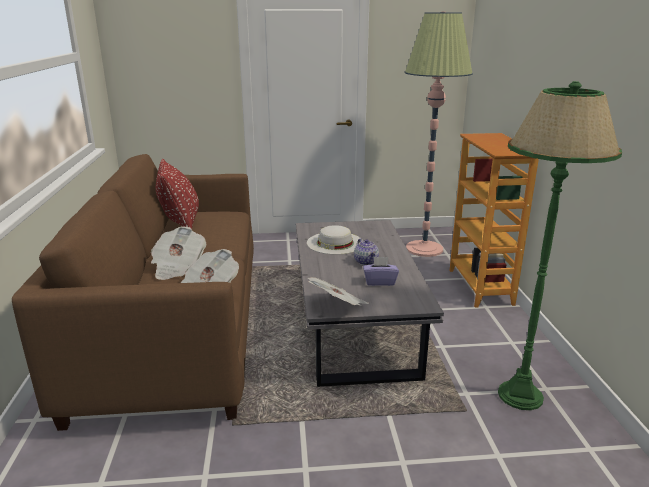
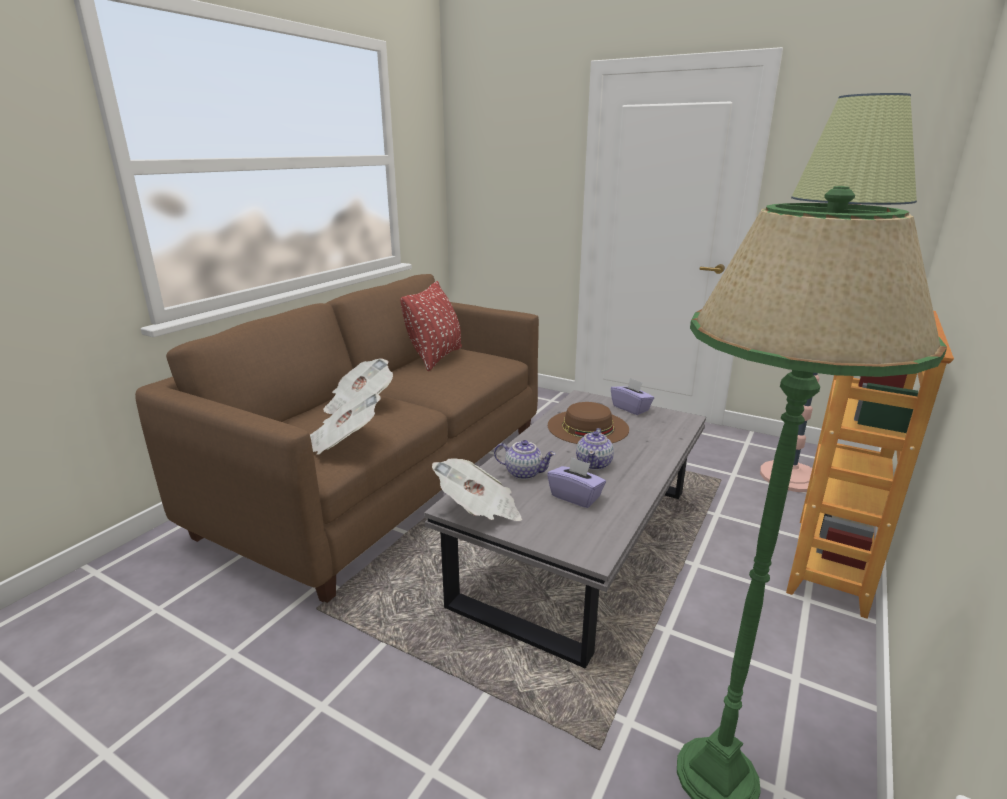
camera: 35 degrees right, 0 degrees up
(334, 279) = (524, 473): none -> teapot
(335, 243) = (588, 427): white hat -> brown hat
(345, 225) = (631, 408): none -> purple tissue box

